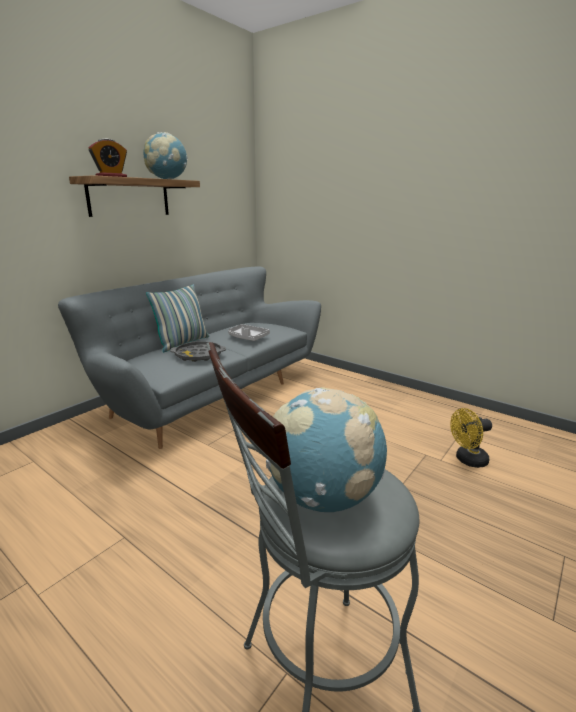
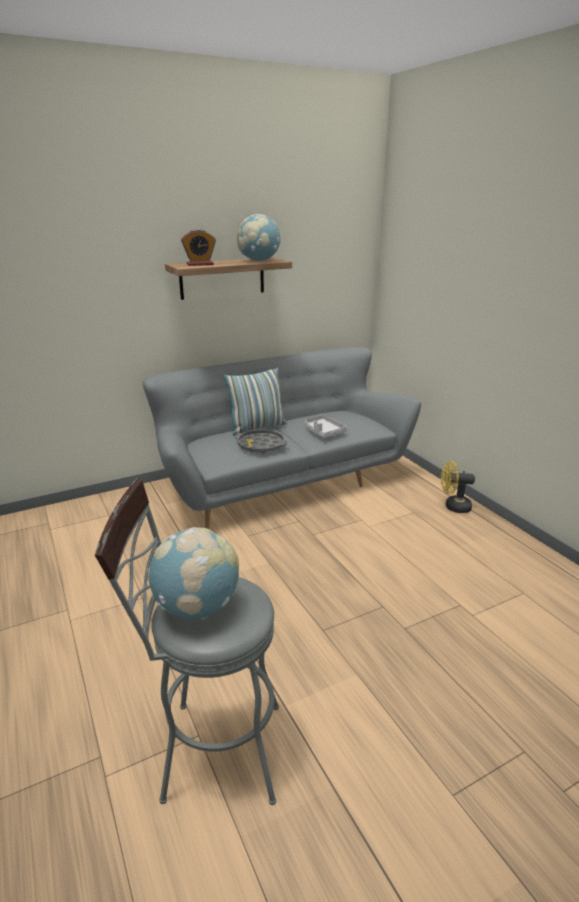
camera: 25 degrees right, 5 degrees up
(467, 460) = (504, 624): yellow fan -> yellow fan (453, 506)

